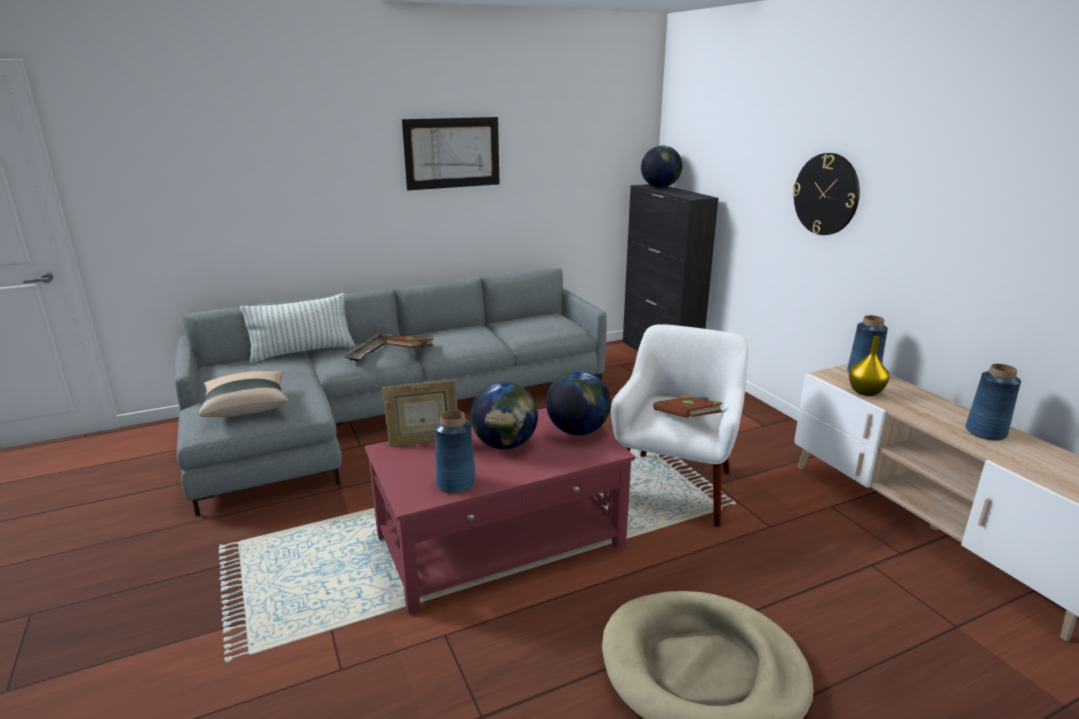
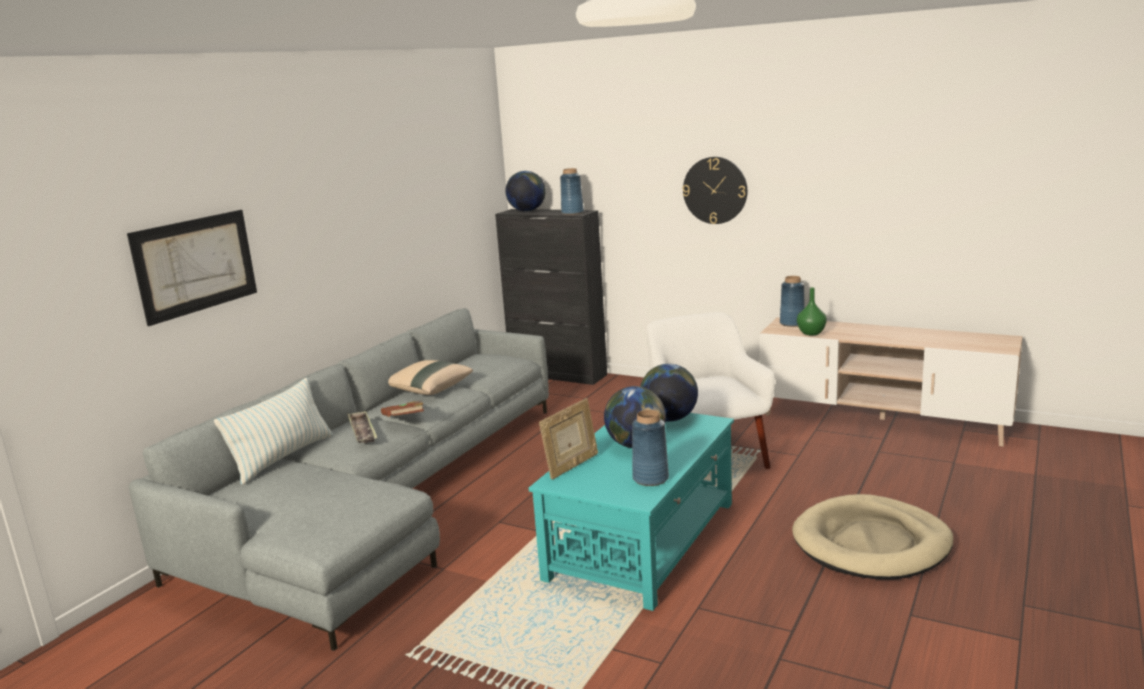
camera: 35 degrees left, 5 degrees down
(247, 406) = (332, 512): beige pillow -> beige pillow (428, 389)
(452, 153) = (357, 205): picture -> picture (196, 265)
(501, 541) = (643, 540): red coffee table -> turquoise coffee table
(686, 418) = (721, 388): brown book -> none
(866, 392) = (811, 333): yellow vase -> green vase
(986, 432) = (903, 334): blue vase -> blue vase (572, 213)

